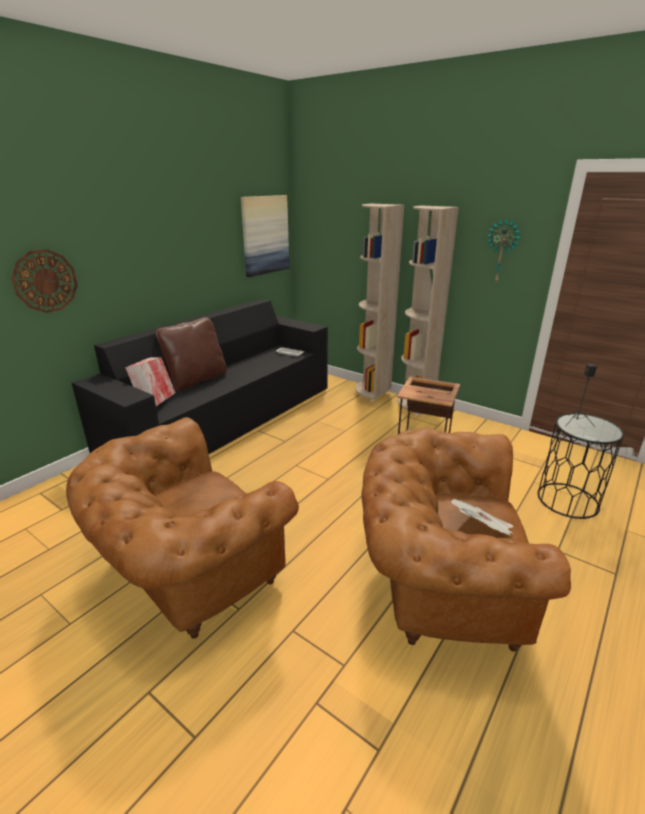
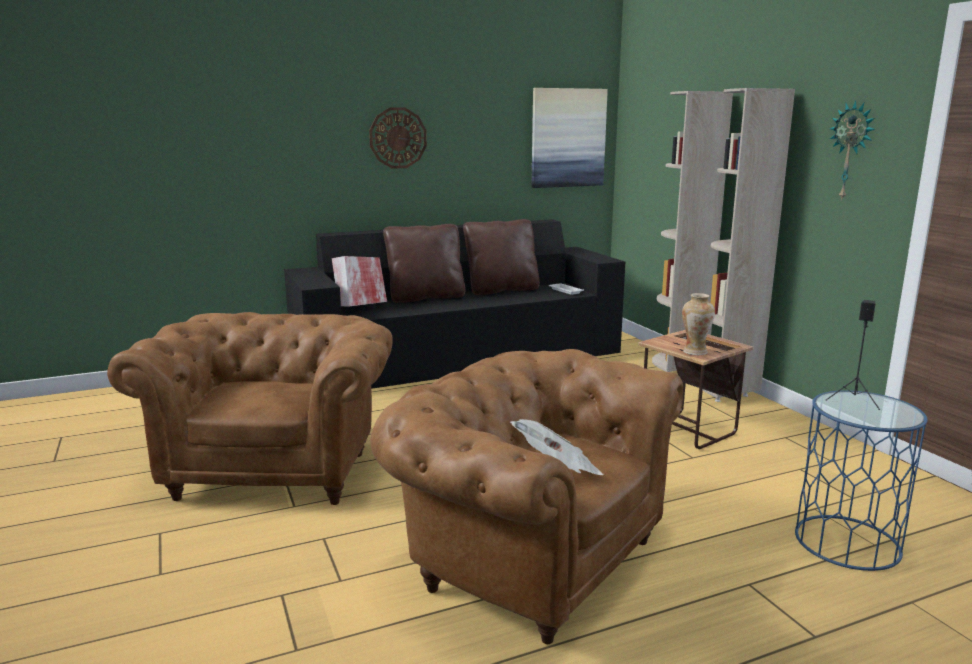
camera: 30 degrees right, 10 degrees down
(45, 281) = (276, 158): wall clock -> wall clock (398, 138)
(187, 576) = (277, 469): brown armchair -> brown armchair turned 105 degrees clockwise
(245, 361) = (501, 290): none -> brown pillow
(438, 397) = (695, 352): none -> vase
(568, 500) = (847, 542): black side table -> blue side table

